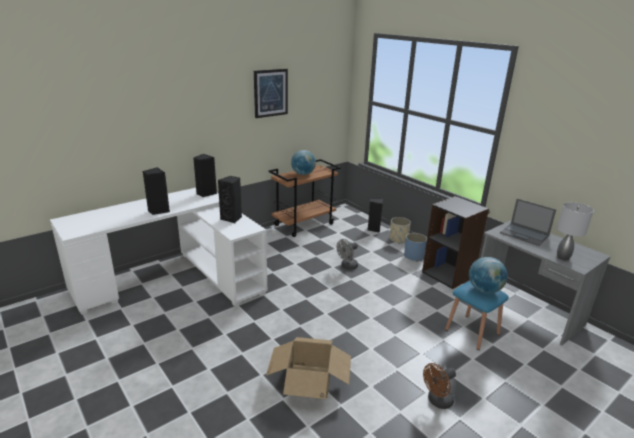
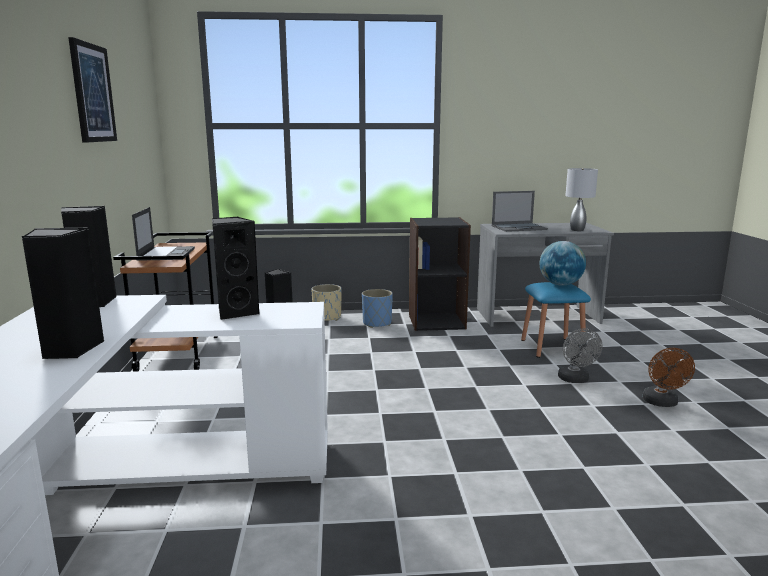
camera: 55 degrees left, 10 degrees down
(303, 174) = (166, 254): globe -> laptop
(309, 381) = (582, 472): cardboard box -> none
(347, 266) = (341, 362): grey fan -> grey fan (575, 380)

